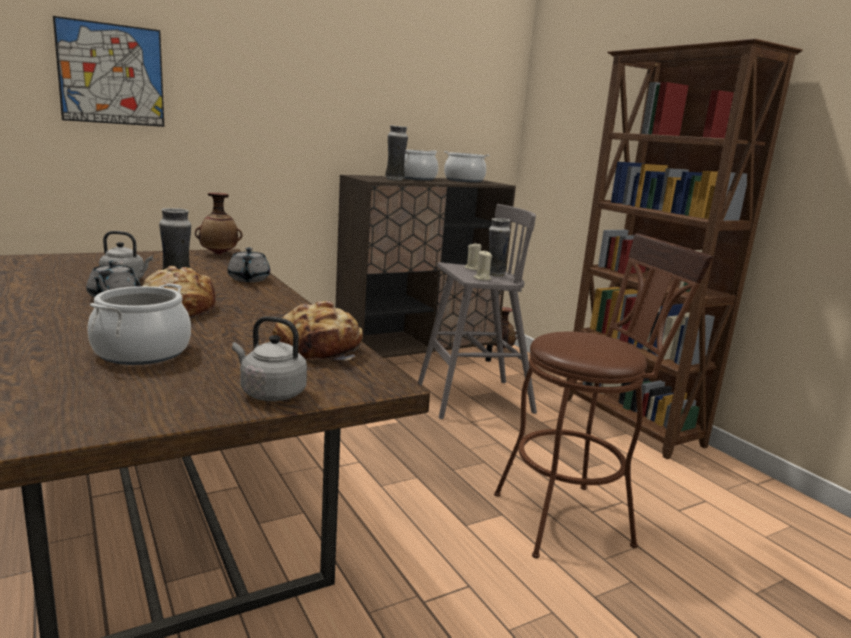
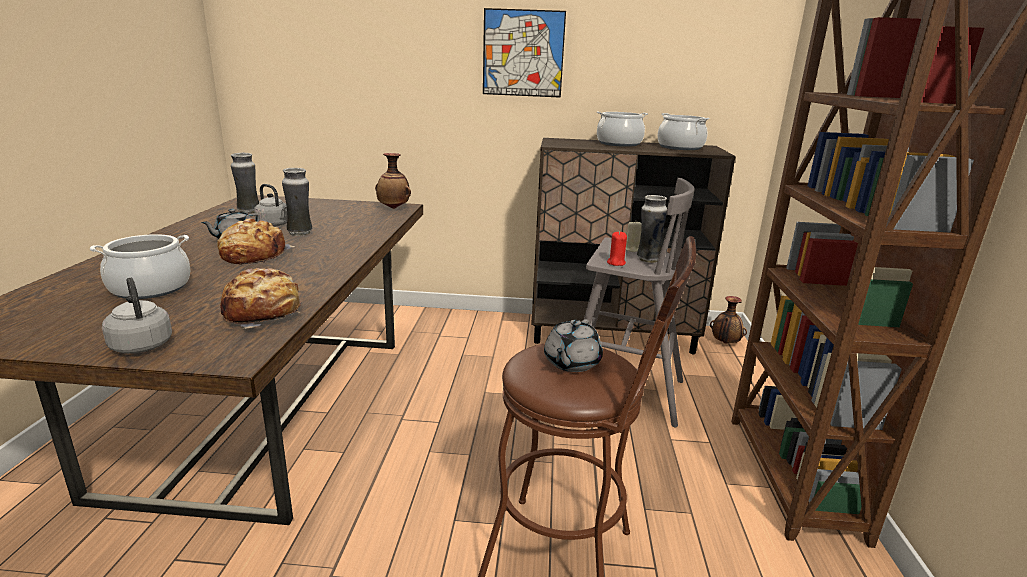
camera: 35 degrees right, 5 degrees up
(111, 74) = (344, 50): picture -> picture (523, 53)
(248, 279) = (363, 235): grey teapot -> grey teapot (571, 363)
(395, 180) = (583, 145): vase -> vase (249, 211)
(482, 278) = (616, 263): beige candle -> red candle

